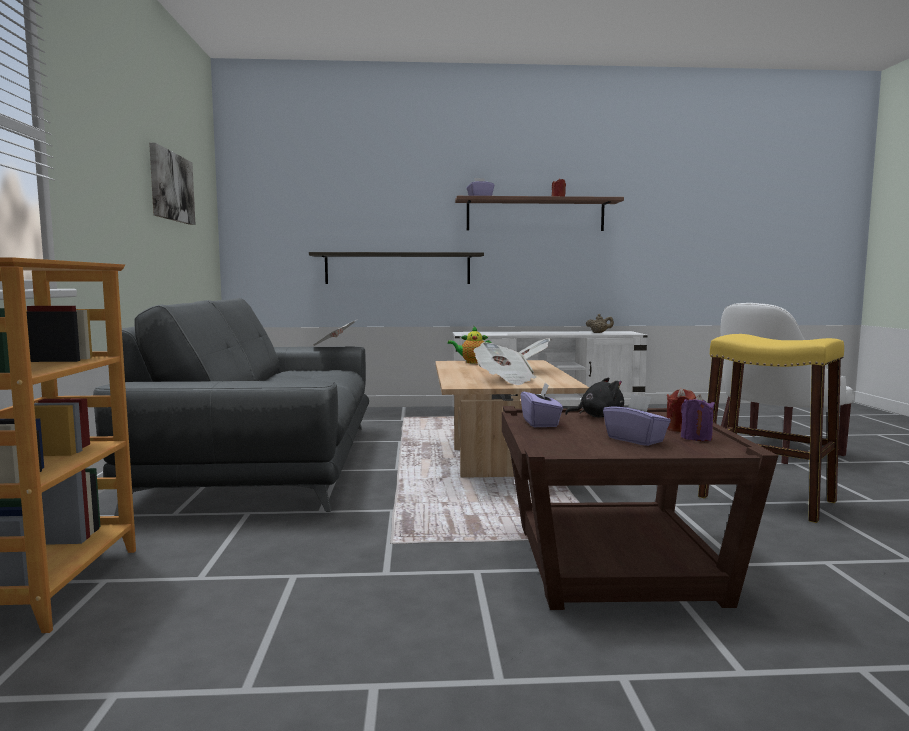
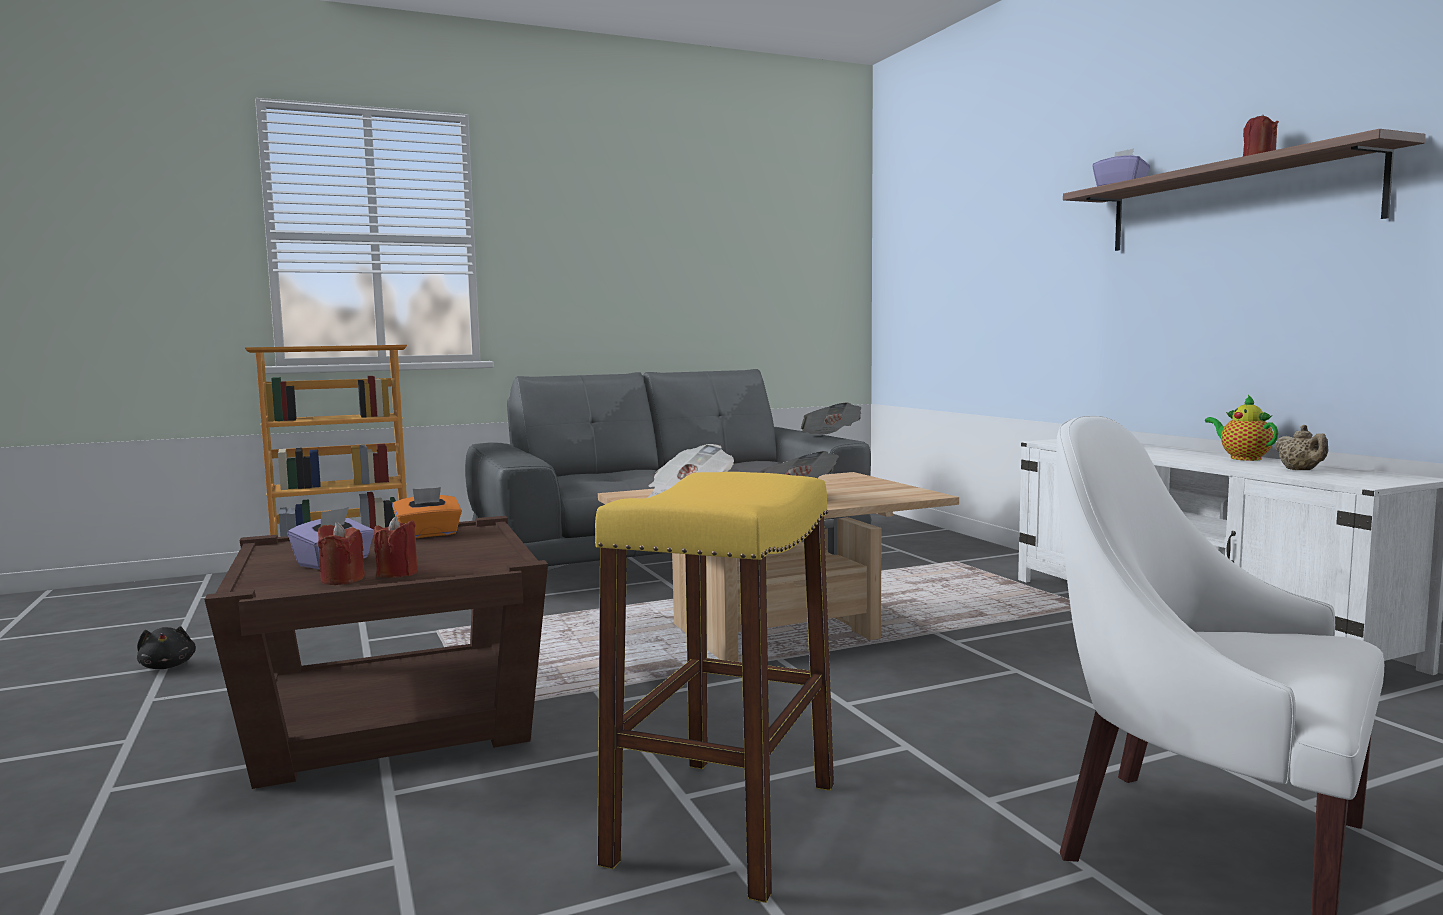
camera: 70 degrees right, 0 degrees up
(171, 187) = (725, 246): picture -> none
(398, 268) = (1025, 324): shelf -> none
(472, 362) = (857, 480): teapot -> teapot (1242, 458)
(541, 423) = (428, 534): purple tissue box -> orange tissue box
(598, 416) = (475, 546): black plush toy -> black plush toy (168, 666)
(696, 438) = (342, 580): purple candle -> red candle

